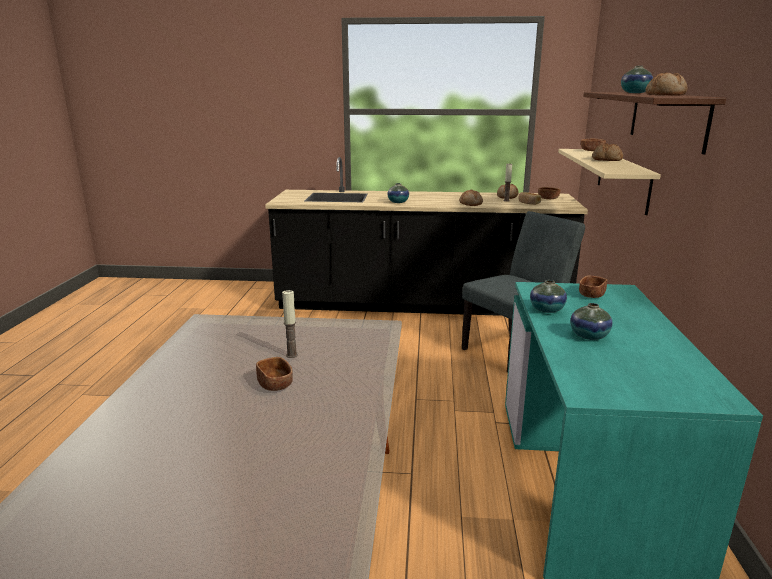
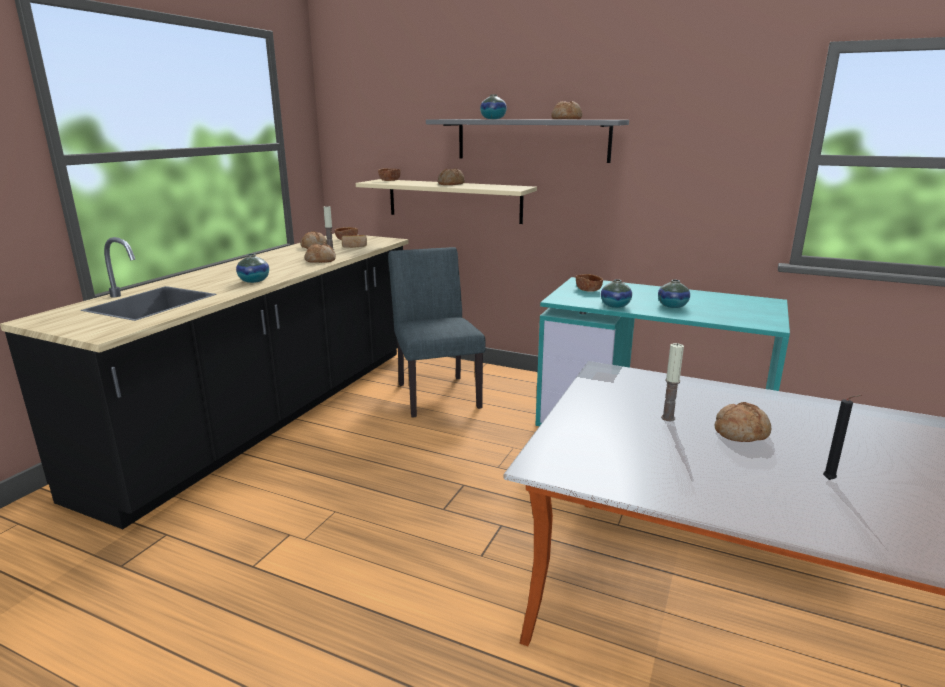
camera: 70 degrees left, 0 degrees up
(193, 421) = (831, 480): none -> black candle
(275, 384) = (740, 432): brown bowl -> bread
(666, 119) = (532, 140): brown shelf -> grey shelf

